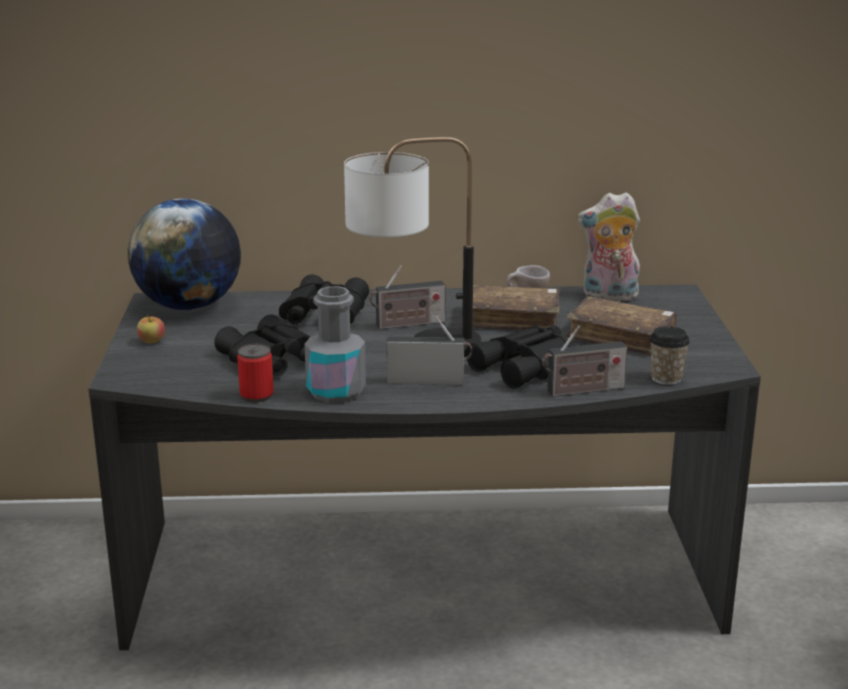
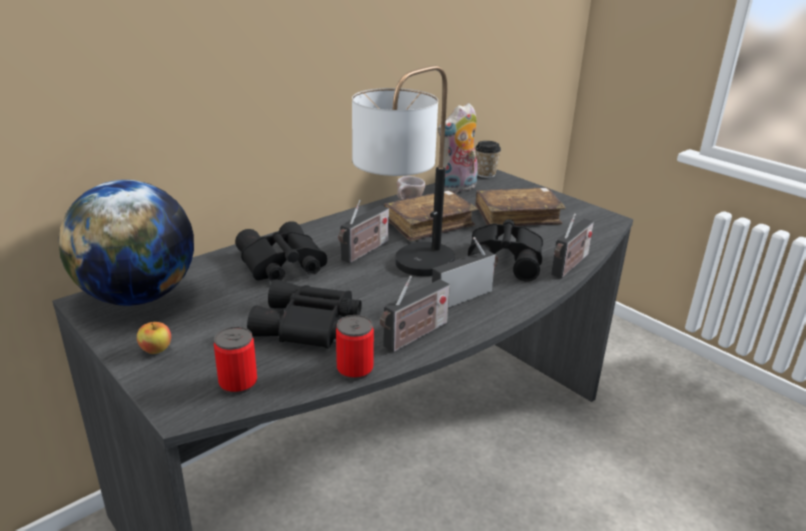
camera: 40 degrees left, 5 degrees up
(171, 376) = (238, 383): none -> can
(336, 392) = (414, 336): grey bottle -> radio
(666, 378) = (595, 238): cup -> cup (485, 174)

